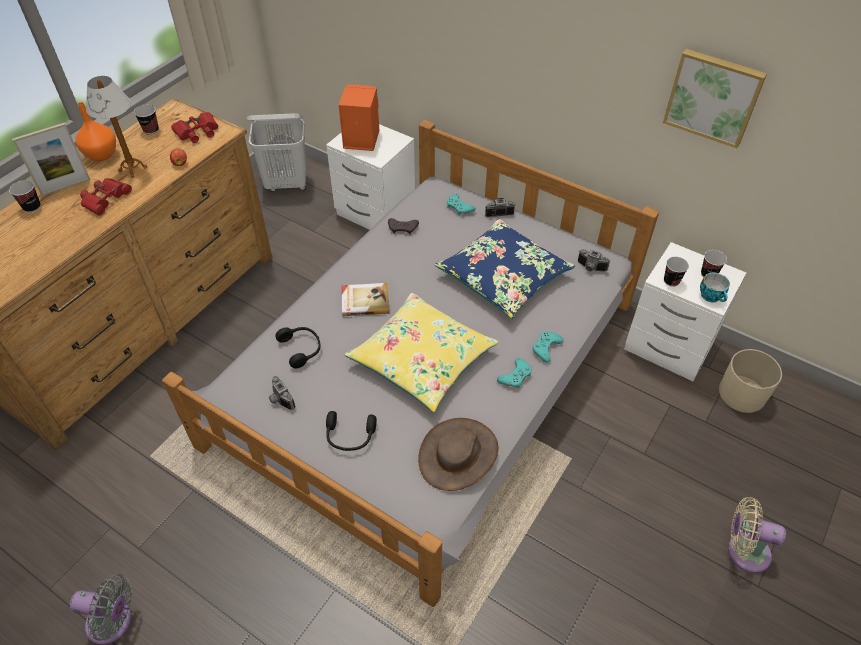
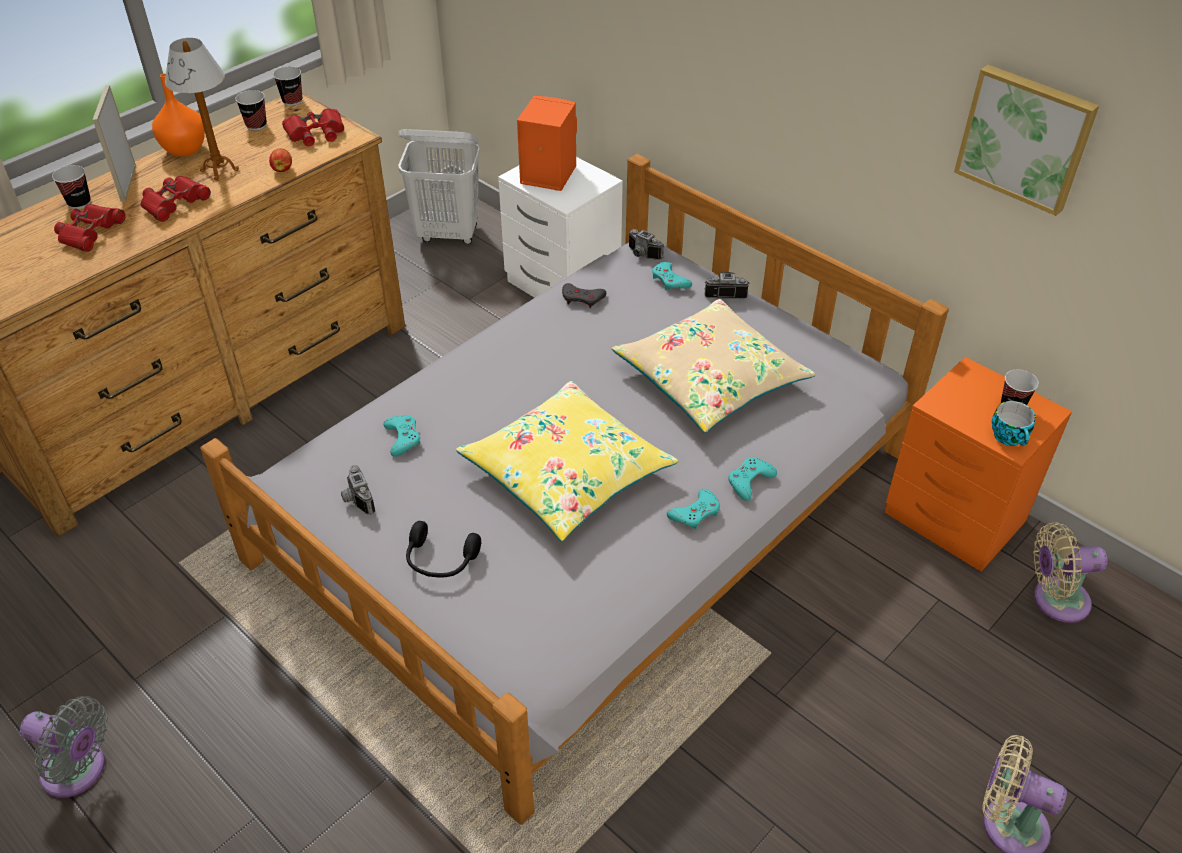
camera: 10 degrees right, 5 degrees down
(47, 230) = (90, 232): none -> red binoculars
(66, 187) = (128, 183): picture frame -> picture frame turned 105 degrees clockwise
(301, 349) = (403, 438): black headphones -> turquoise game controller
(365, 301) = (505, 387): book -> none
(458, 455) = (587, 606): brown hat -> none
(503, 276) = (710, 378): blue pillow -> beige pillow
(590, 268) = (842, 383): camera -> camera (642, 255)
(669, 348) = (955, 520): white nightstand -> orange nightstand
(671, 281) = (952, 409): cup -> cup (292, 101)
(742, 394) = (1055, 600): beige planter -> beige fan

